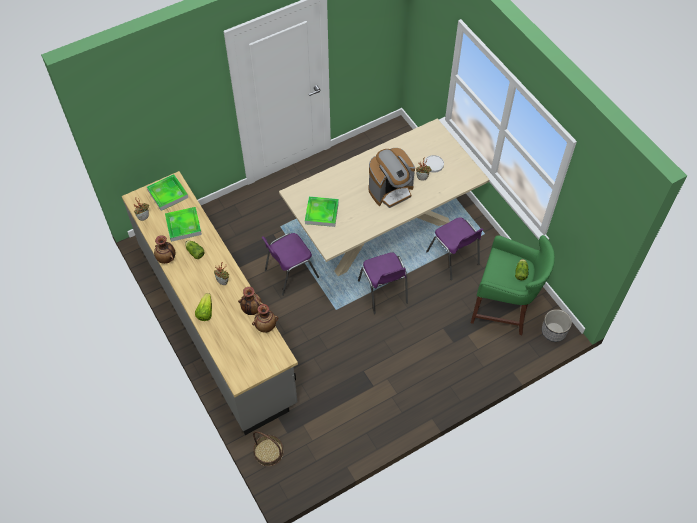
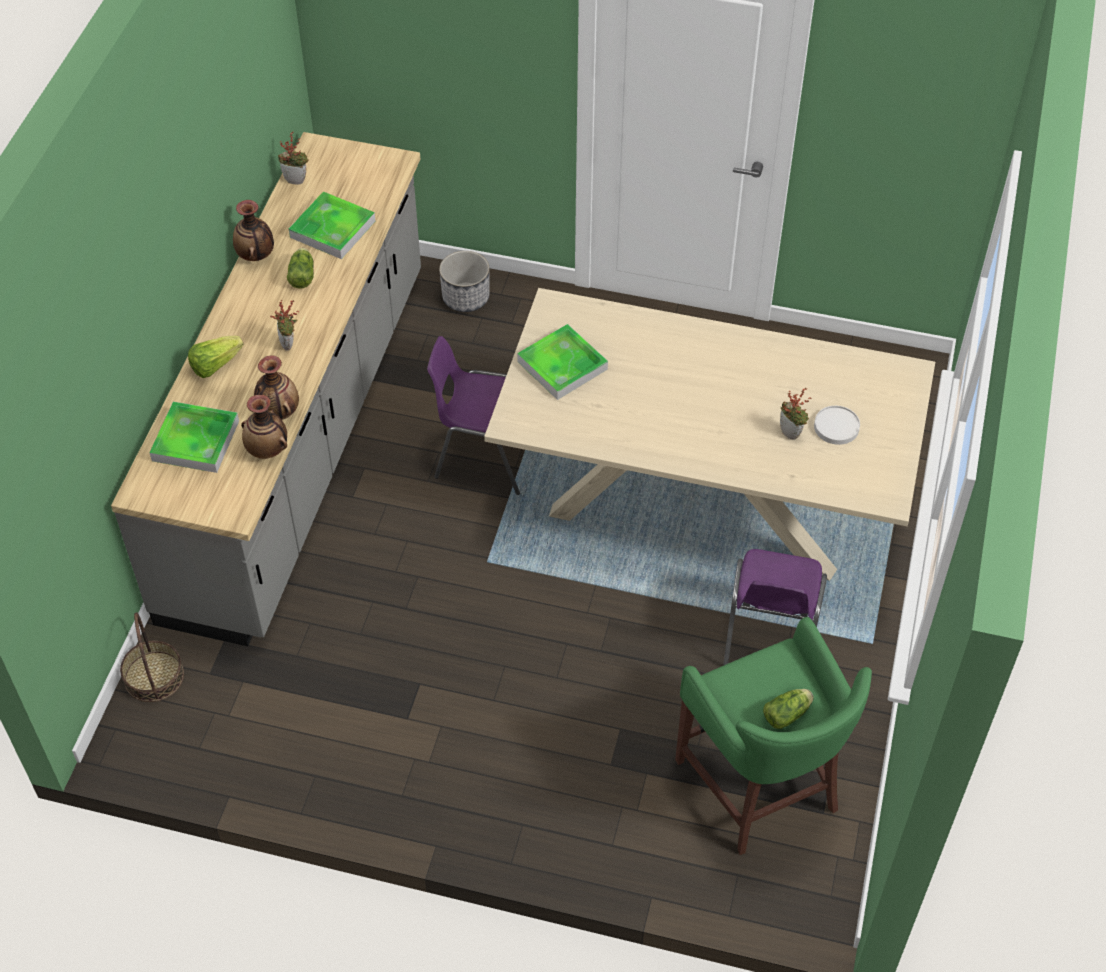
camera: 45 degrees right, 5 degrees down
(168, 194) = (365, 172): tray -> tray (195, 441)
(383, 293) = (589, 597): purple chair -> none
(391, 191) = (712, 414): coffee machine -> none
(553, 331) = (805, 899): planter -> planter (466, 298)

